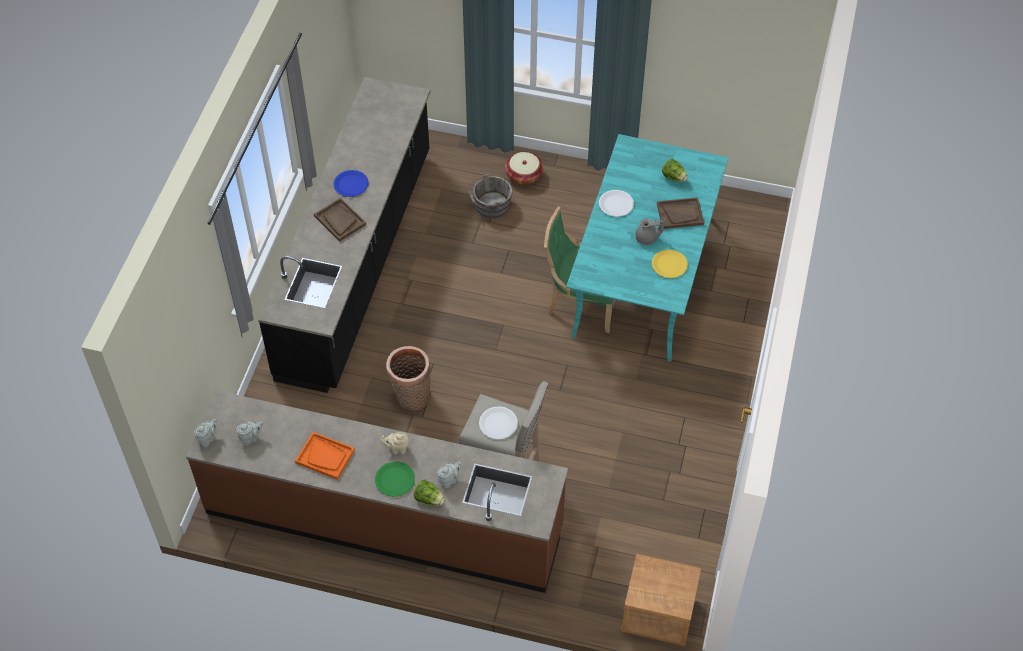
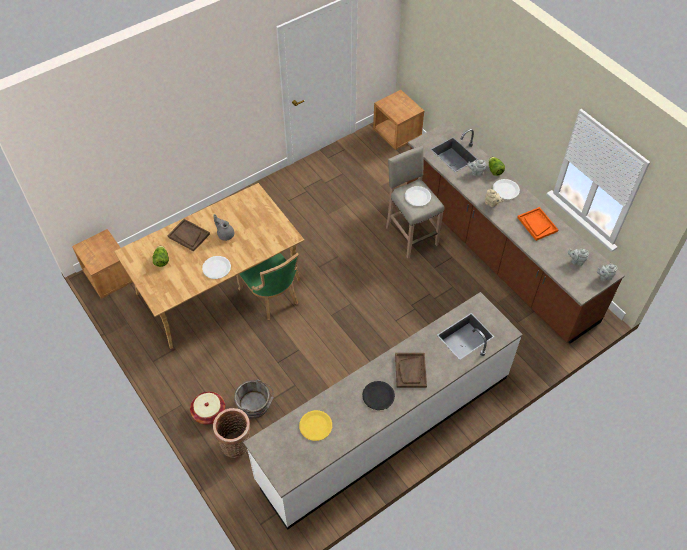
camera: 140 degrees left, 0 degrees up
(351, 184) = (378, 396): blue plate -> black plate
(357, 263) = (385, 427): black counter -> white counter
(395, 479) = (505, 190): green plate -> white plate
(411, 397) = (426, 309): basket -> basket (236, 446)
(644, 276) = (218, 286): turquoise dining table -> beige dining table
(669, 265) = (232, 211): yellow plate -> yellow plate (315, 426)
(756, 214) = (109, 277): none -> brown nightstand

